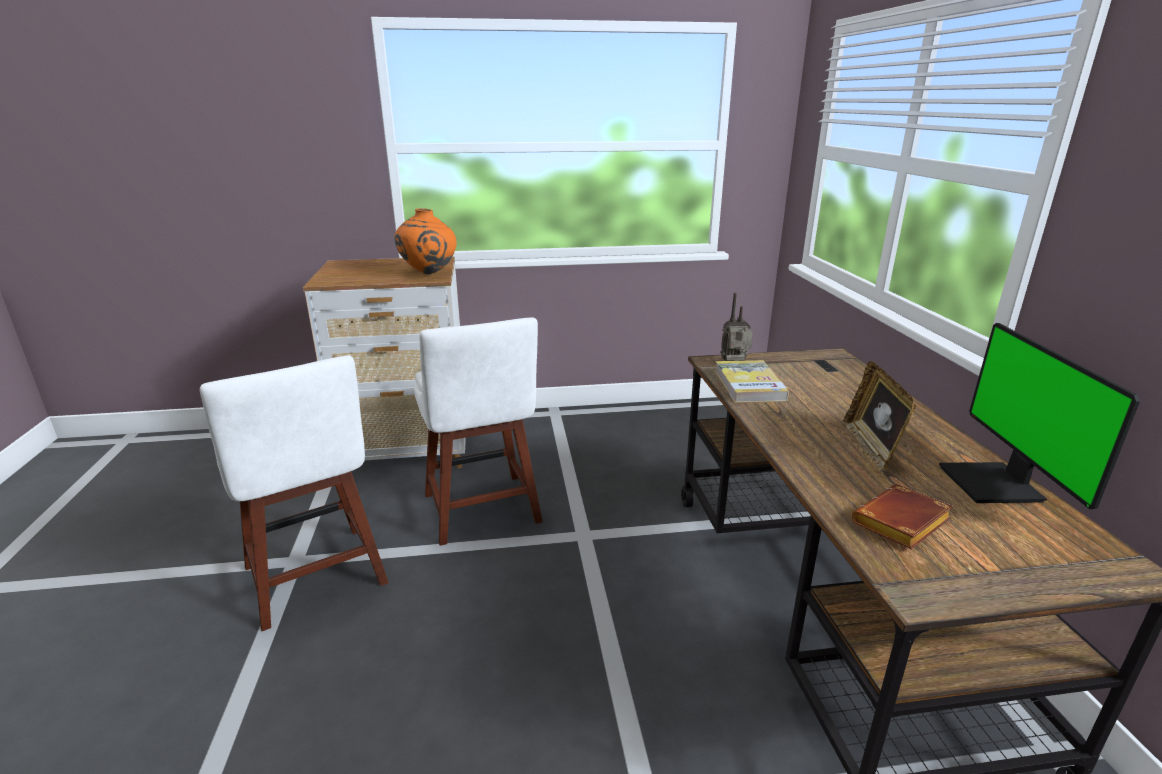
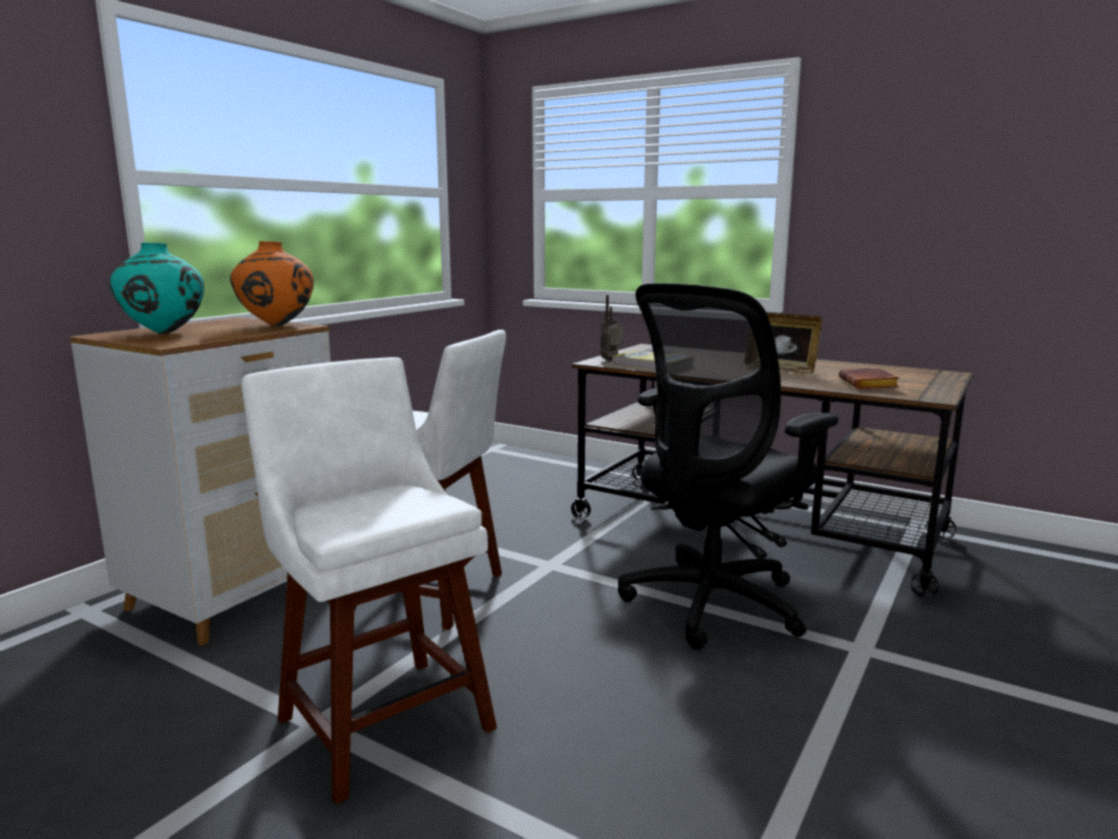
camera: 50 degrees left, 10 degrees down
(316, 580) = (381, 717): white chair -> white chair turned 135 degrees counterclockwise
(361, 268) = (163, 333): none -> turquoise vase
(636, 654) = (717, 598): none -> black office chair
(995, 484) = (853, 366): monitor -> none

